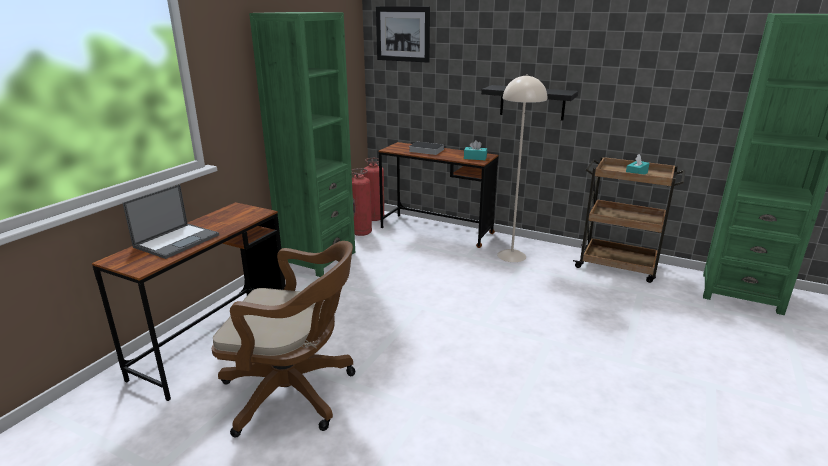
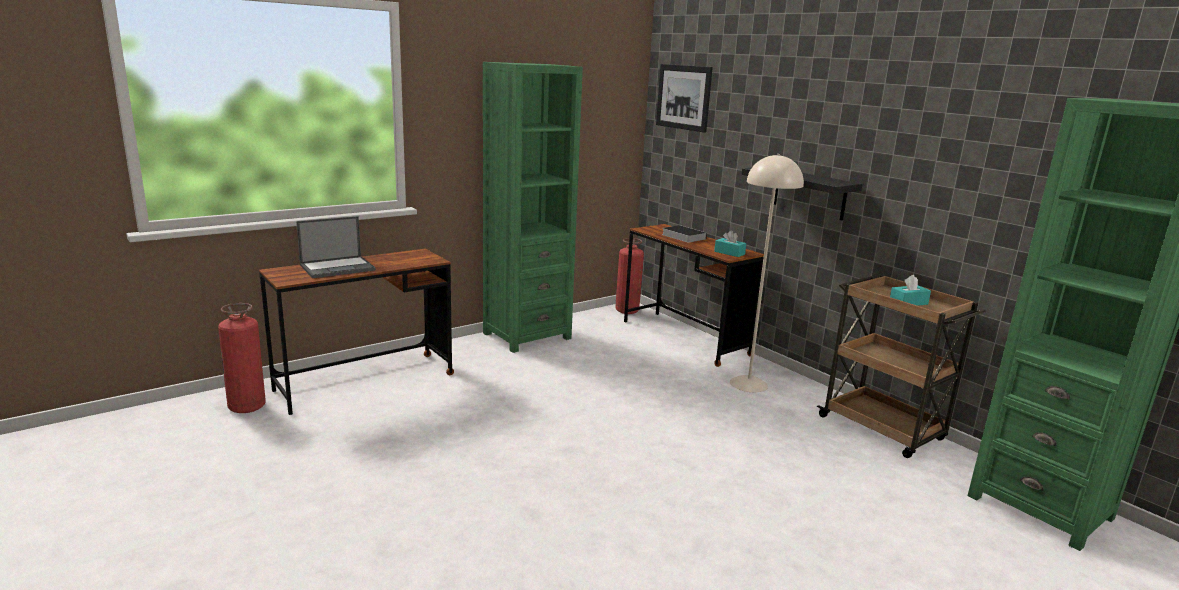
camera: 25 degrees right, 5 degrees down
(295, 393) = (391, 441): brown office chair -> none
(361, 232) = (597, 321): fire extinguisher -> fire extinguisher (247, 407)

